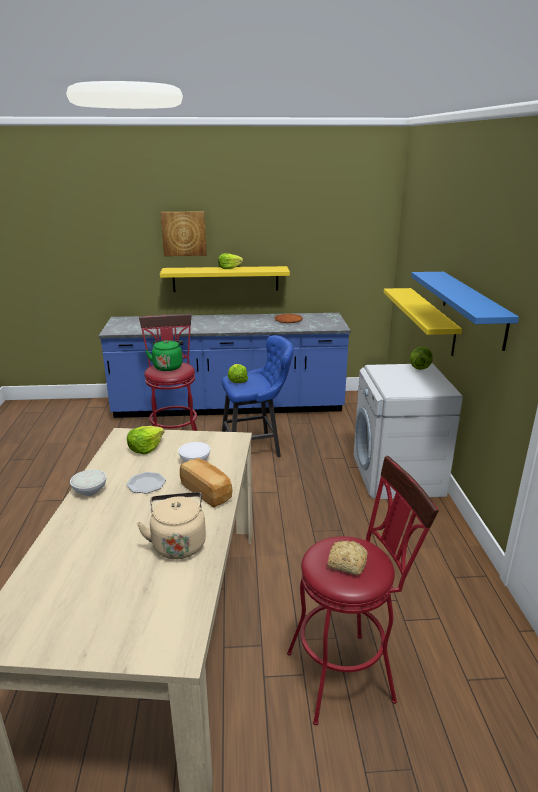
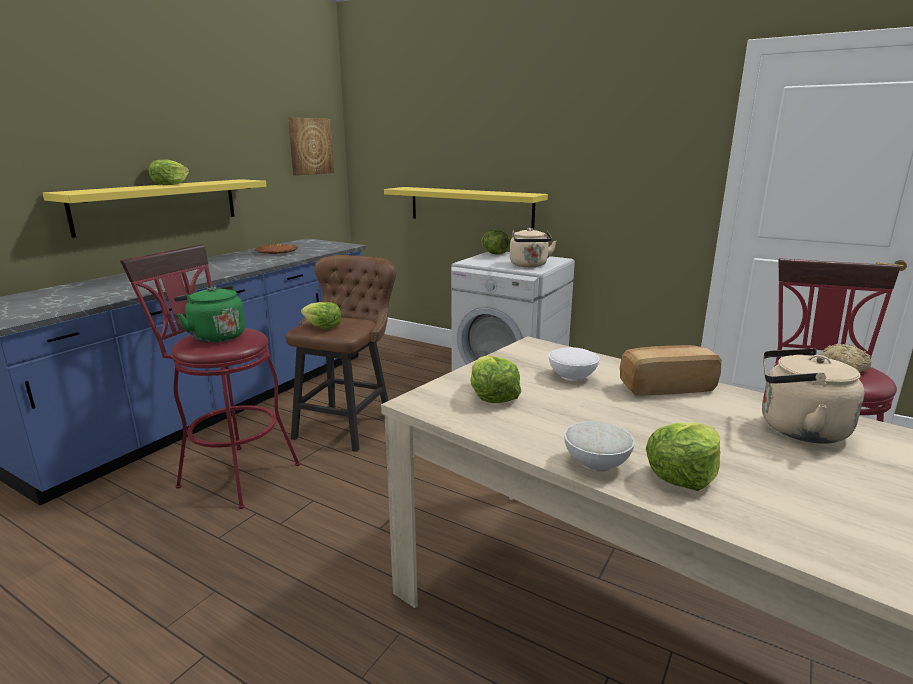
camera: 55 degrees left, 5 degrees down
(93, 515) = (682, 474): none -> lettuce
(146, 484) = (611, 417): plate -> none
(184, 233) = (75, 126): picture -> picture (310, 146)
(258, 447) = (349, 422): blue stool -> brown stool
(403, 387) = (529, 265): none -> beige kettle
(473, 308) = (567, 166): blue shelf -> none

